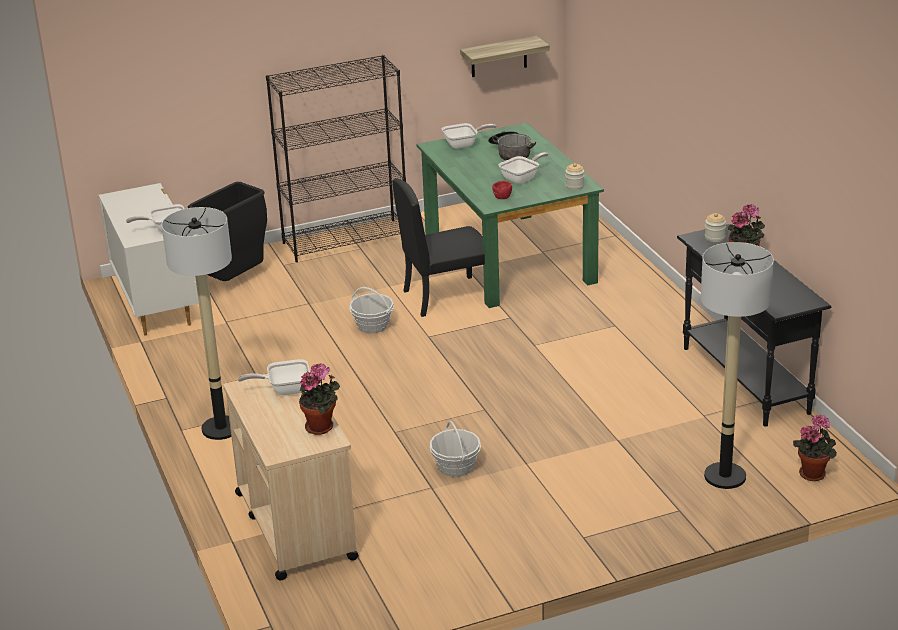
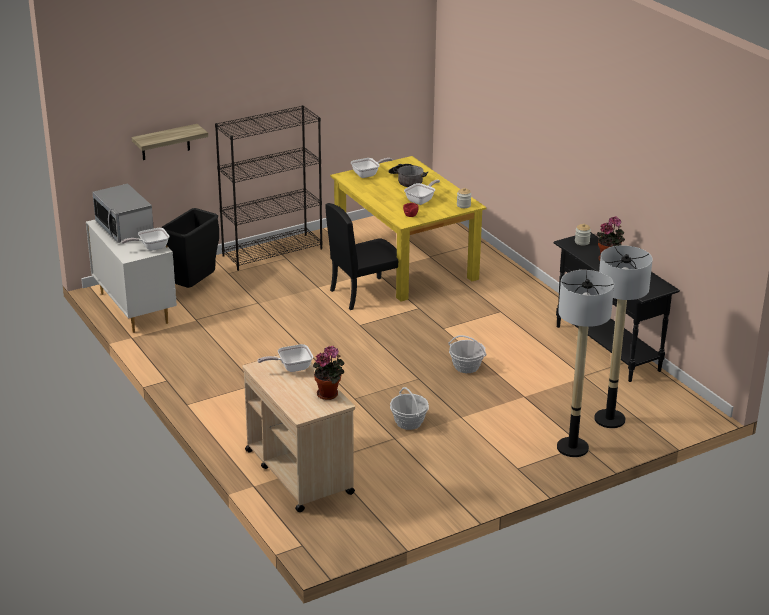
camera: 10 degrees left, 0 degrees up
(142, 205) = (125, 229): none -> microwave
(221, 429) = (218, 402): floor lamp -> floor lamp (572, 448)
(373, 326) = (314, 318): basket -> basket (466, 367)
(499, 57) = (387, 105): shelf -> shelf (165, 142)
(510, 258) = (406, 262): green dining table -> yellow dining table
(813, 473) = (672, 414): potted plant -> none

